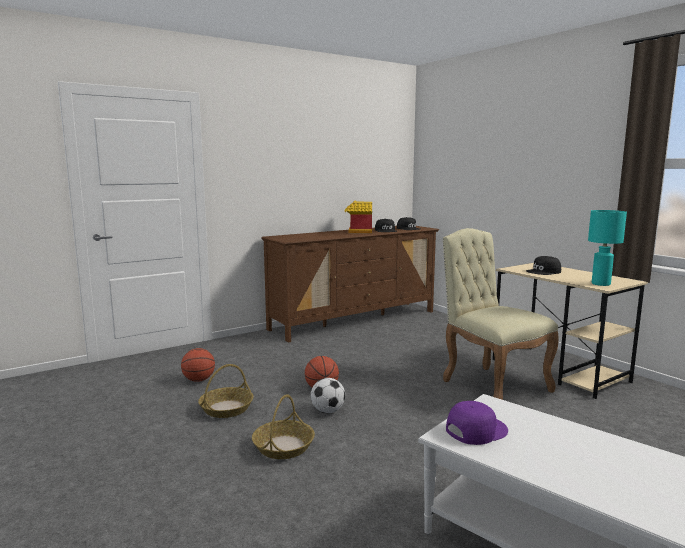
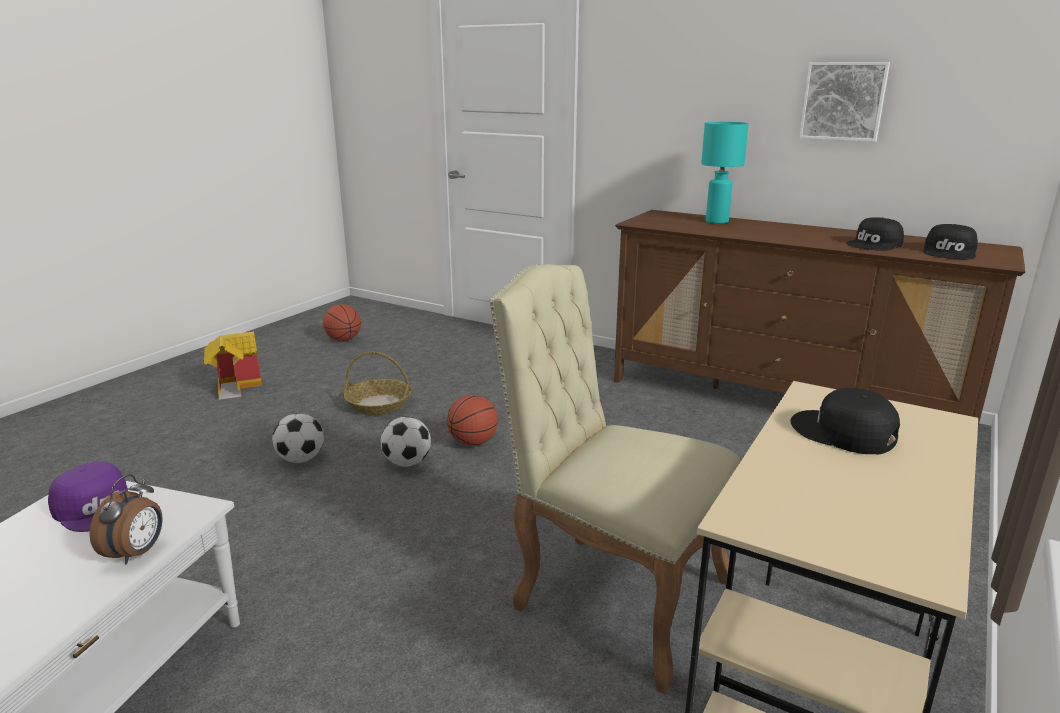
camera: 65 degrees right, 10 degrees up
(199, 380) = (443, 370): basketball -> basketball (343, 340)
(283, 446) = (301, 459): basket -> football
(344, 169) = (843, 101): none -> picture
(356, 232) = (808, 234): toy house -> toy house (236, 386)
(492, 386) = (615, 597): beige chair -> beige chair turned 90 degrees counterclockwise
(535, 417) = (137, 553): none -> alarm clock
(601, 284) = (785, 516): turquoise table lamp -> turquoise table lamp (717, 221)

